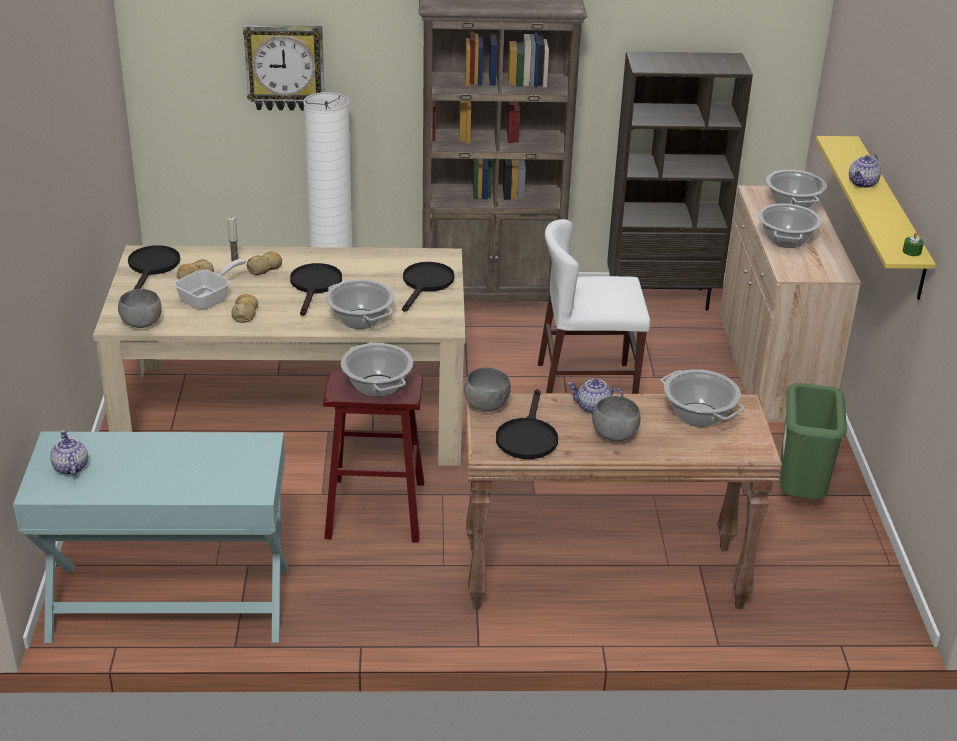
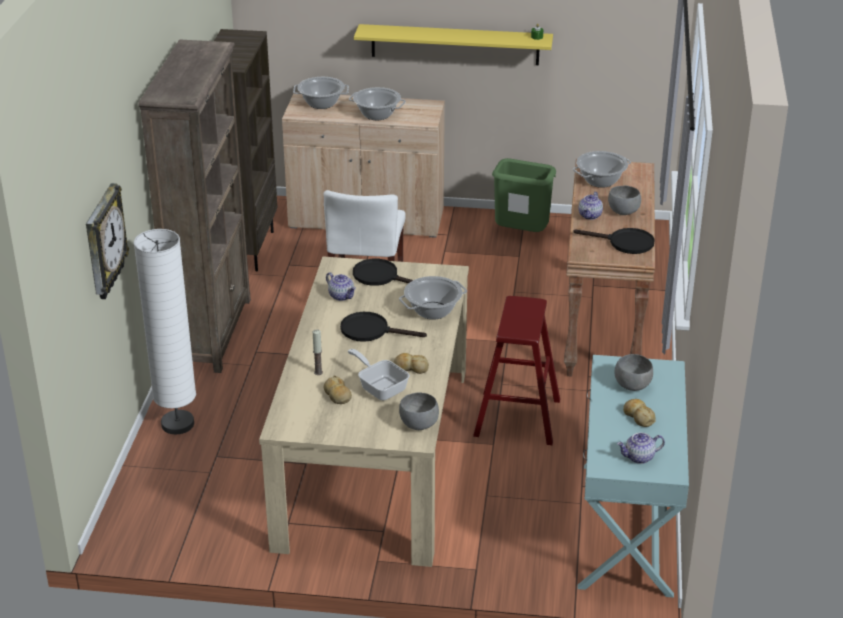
camera: 80 degrees left, 0 degrees up
(152, 268) = (313, 420): black frying pan -> none
(265, 268) = (331, 356): bread -> bread (638, 416)
(377, 386) = (520, 315): cooking pot -> none
(487, 405) = (585, 254): grey bowl -> grey bowl (632, 385)
(863, 183) = (437, 34): teapot -> teapot (342, 296)

